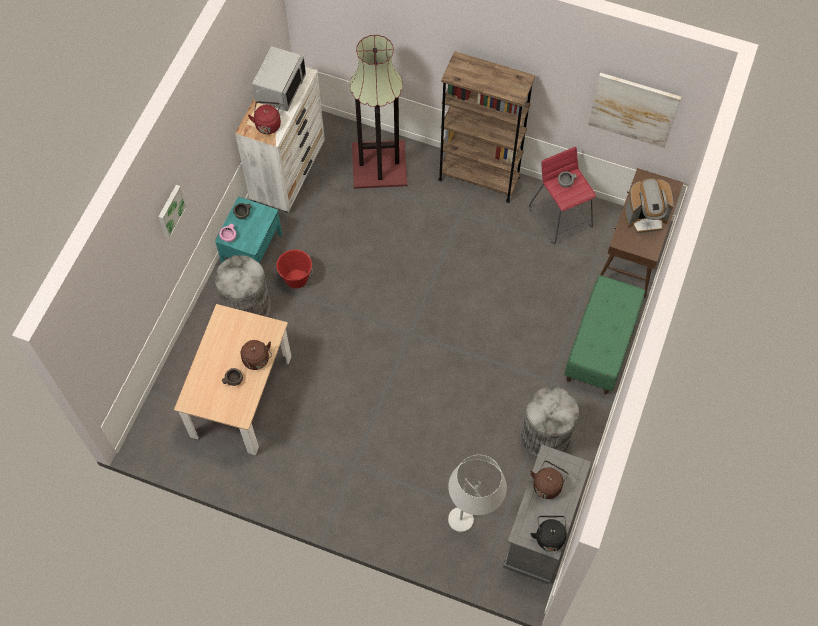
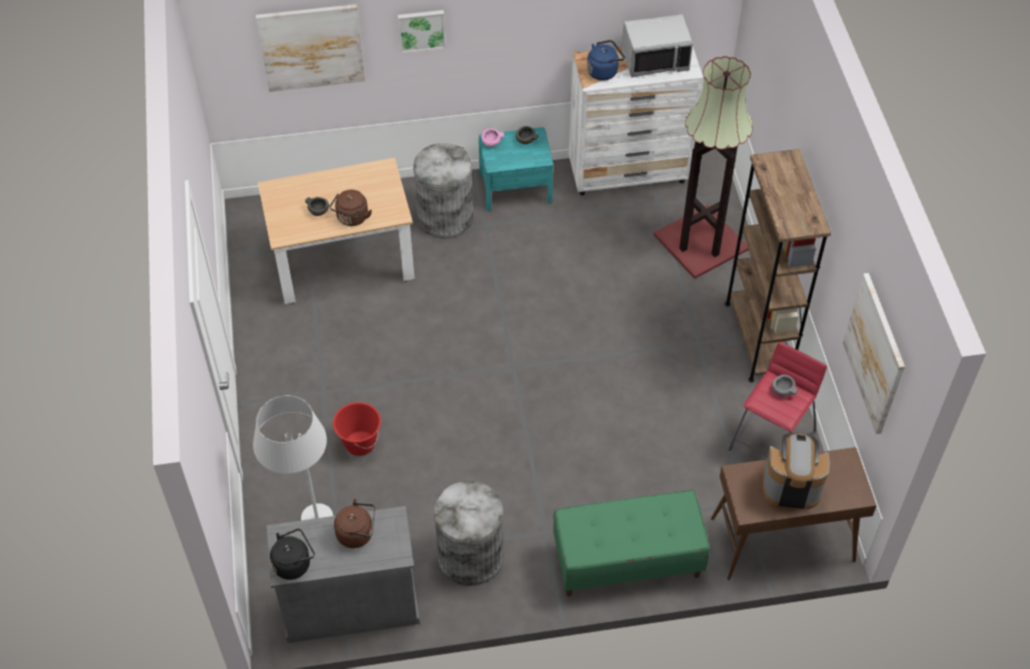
camera: 60 degrees right, 10 degrees down
(128, 294) = (311, 47): none -> picture
(268, 124) = (604, 71): red kettle -> blue kettle
(296, 279) = (507, 240): red bucket -> red bucket (360, 443)
(645, 218) = (791, 486): coffee machine -> coffee machine turned 135 degrees clockwise

